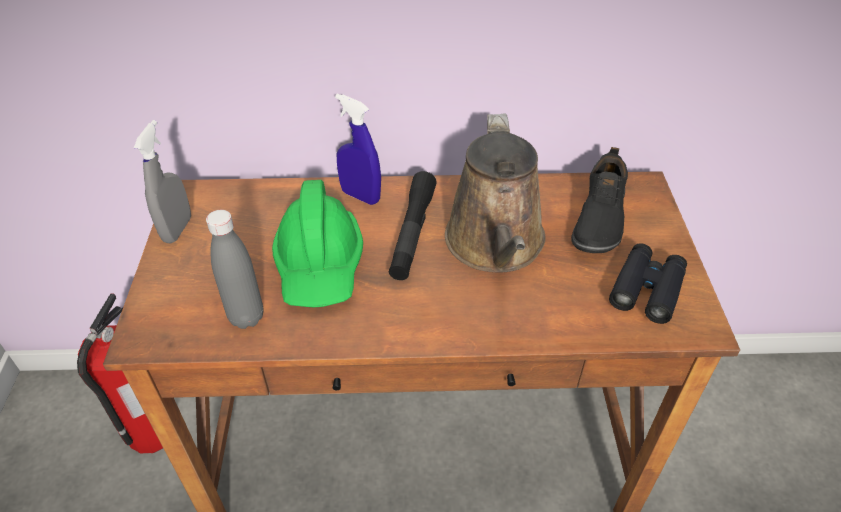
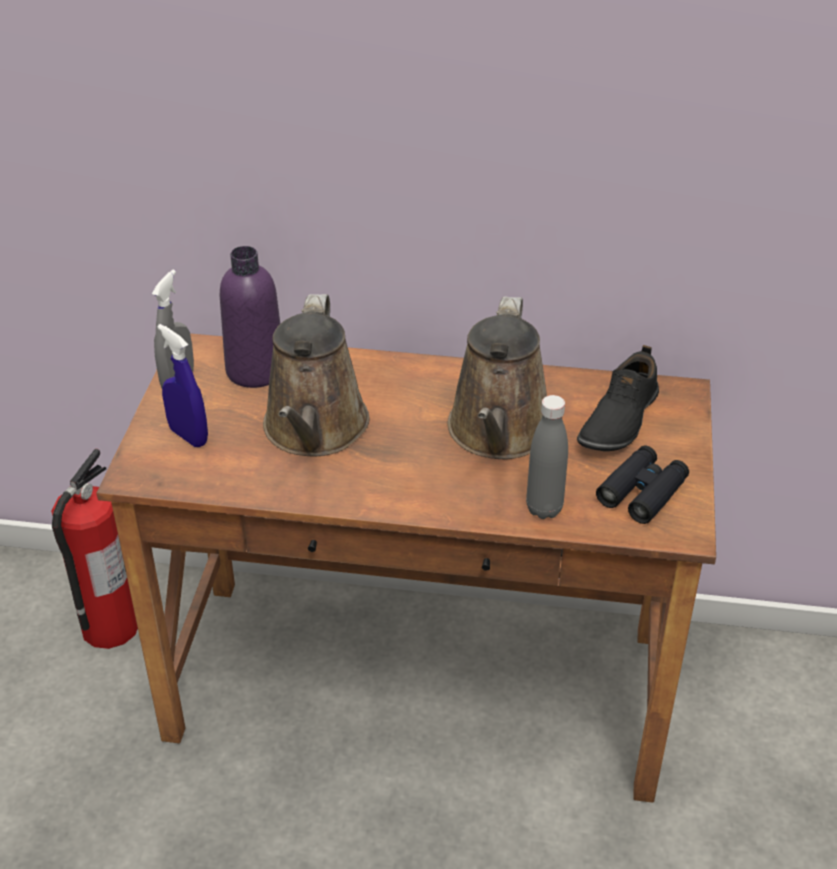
camera: 10 degrees right, 5 degrees down
(246, 317) = (234, 469): grey bottle -> grey bottle (544, 508)
(252, 209) = (255, 370): none -> purple bottle
(320, 264) = (314, 430): green hard hat -> brown watering can
(360, 196) = (370, 369): blue spray bottle -> blue spray bottle (188, 436)
(412, 233) = (415, 411): black flashlight -> none

